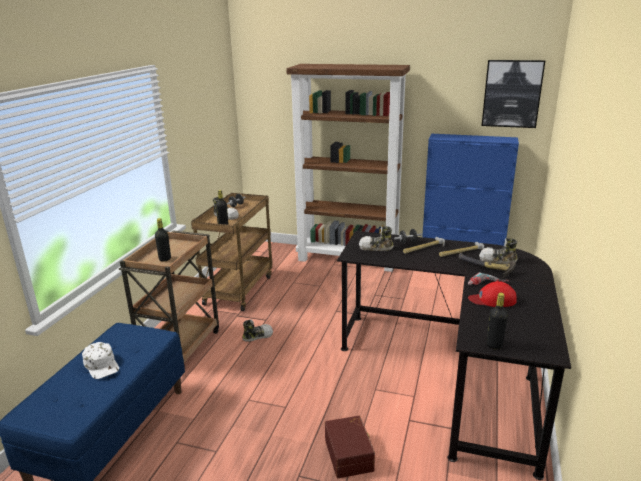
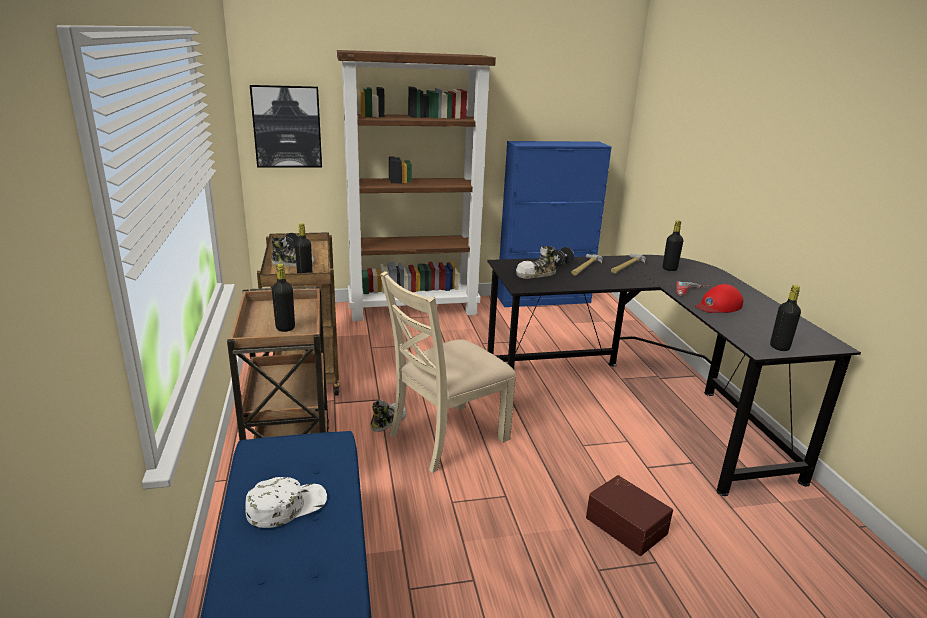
camera: 30 degrees left, 0 degrees up
(102, 365) = (286, 506): white cap -> white cap turned 60 degrees counterclockwise
(285, 356) = (447, 436): none -> beige chair
(485, 269) = (671, 279): hammer -> none
(497, 260) = (669, 269): shoe -> black bottle
(512, 93) = (593, 91): picture -> picture (287, 127)

